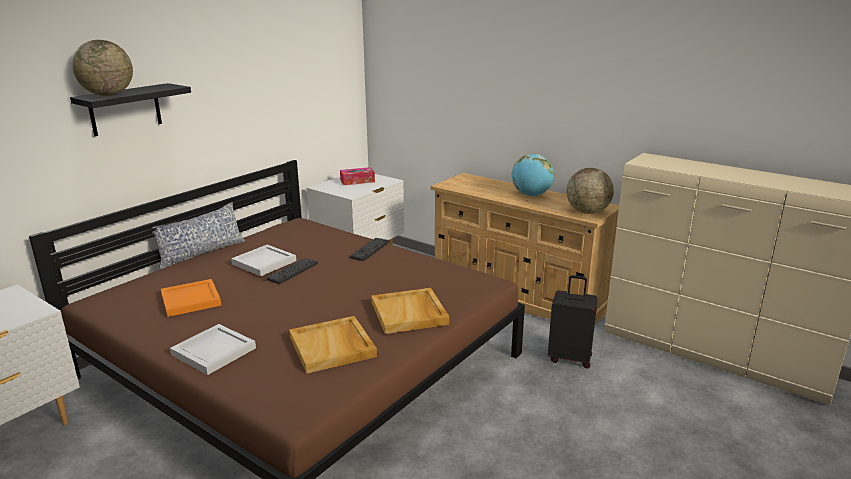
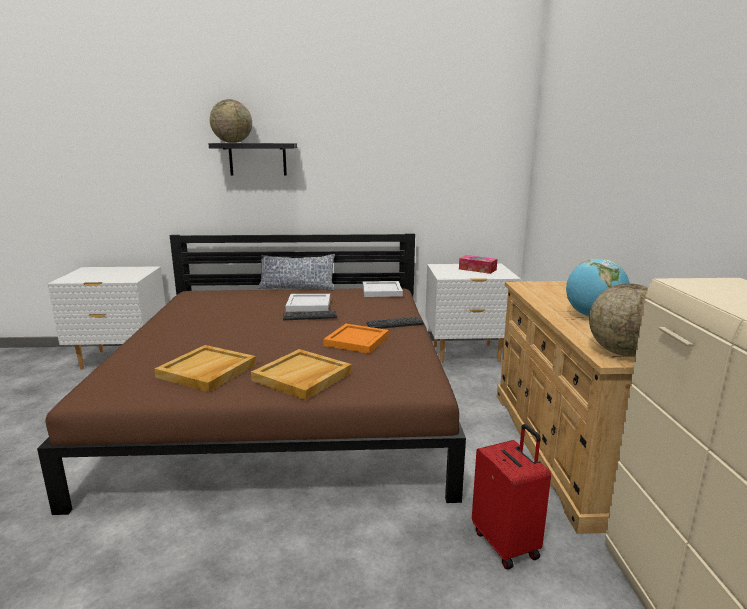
camera: 50 degrees right, 5 degrees down
(190, 300) = (224, 309): orange tray -> orange tray (356, 340)
(214, 350) = (161, 340): white tray -> white tray (382, 291)
(570, 358) = (506, 543): black suitcase -> red suitcase

